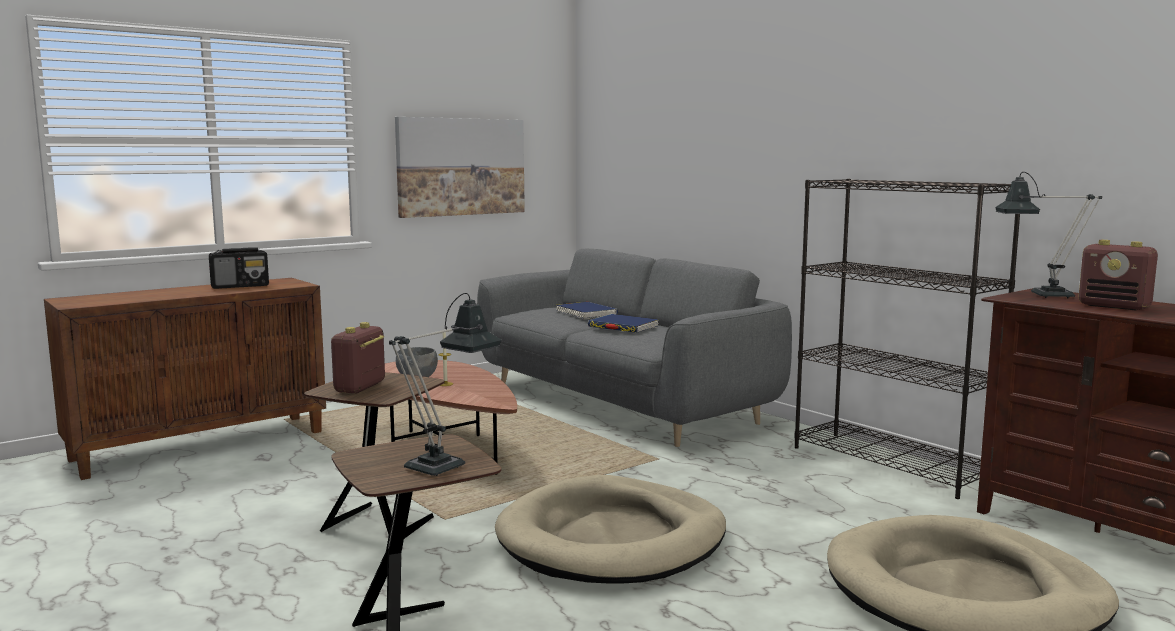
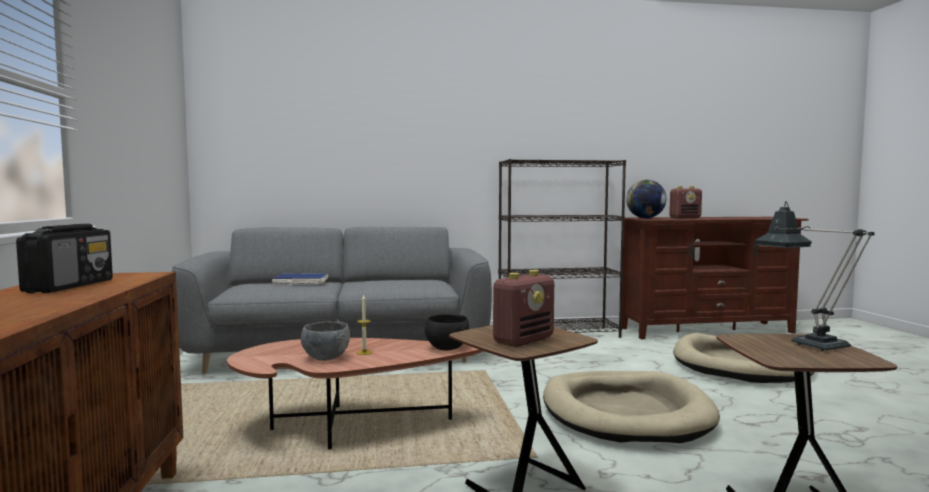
camera: 60 degrees left, 5 degrees down
(360, 387) = (523, 340): radio -> radio turned 90 degrees counterclockwise
(461, 167) = (136, 142): picture -> none
(492, 400) = (446, 348): none -> black bowl
(623, 327) = (372, 283): blue book -> none
(1041, 295) = (645, 218): table lamp -> globe

